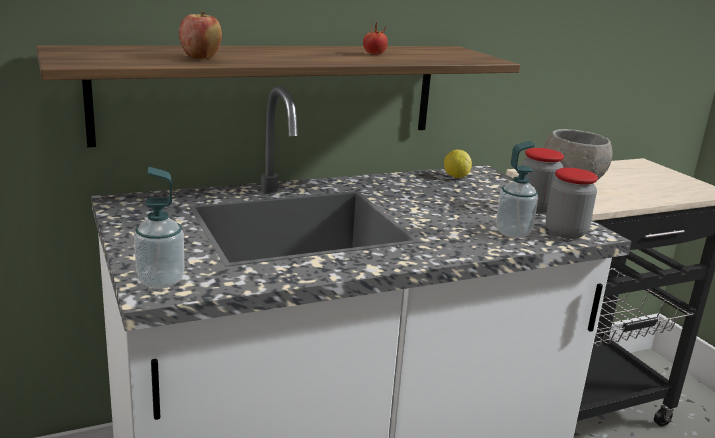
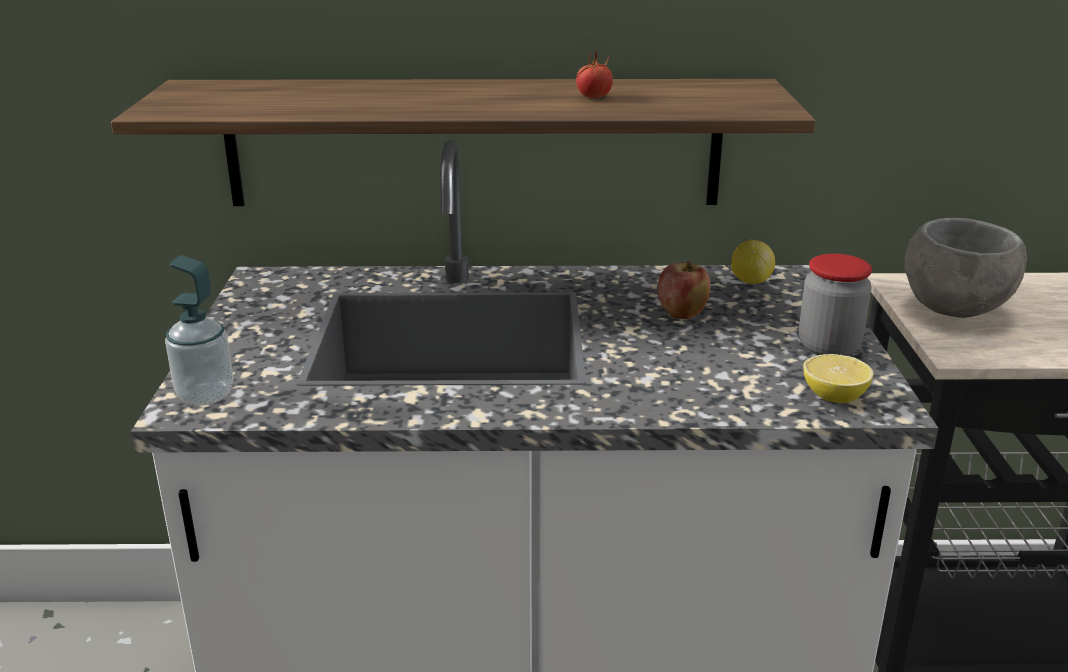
camera: 25 degrees right, 5 degrees up
(200, 58) = (328, 104): apple -> apple (681, 315)
(513, 233) = (743, 387): soap dispenser -> none
(565, 232) = (834, 397): jar -> lemon

